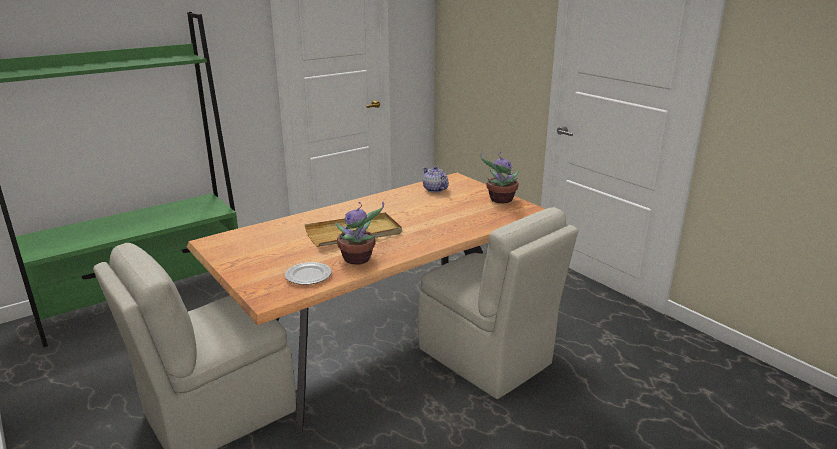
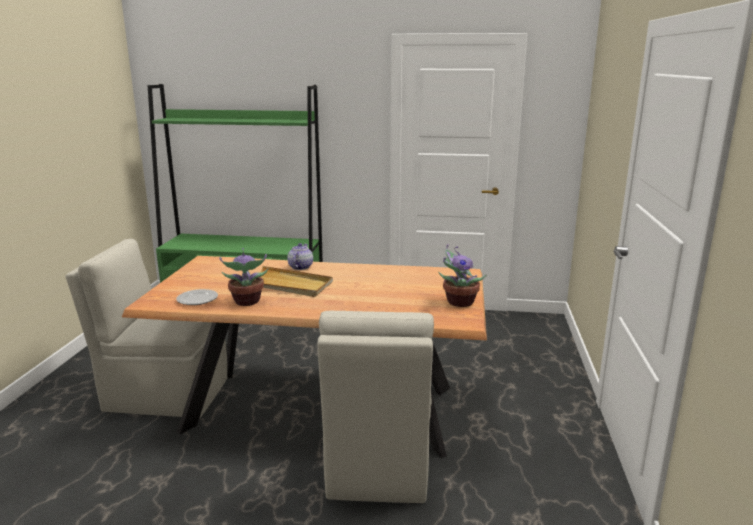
camera: 45 degrees right, 5 degrees down
(434, 189) = (424, 275): teapot -> teapot (300, 267)

